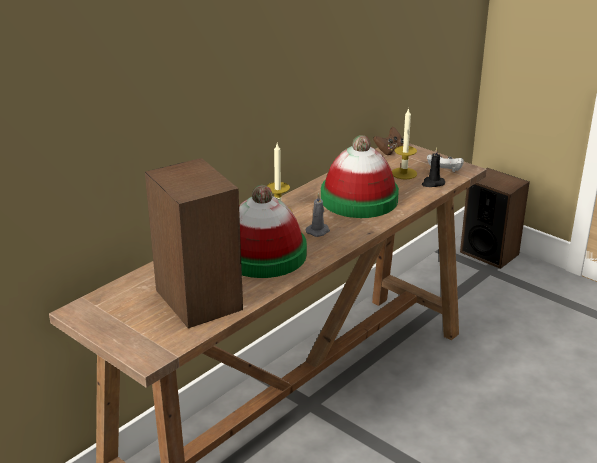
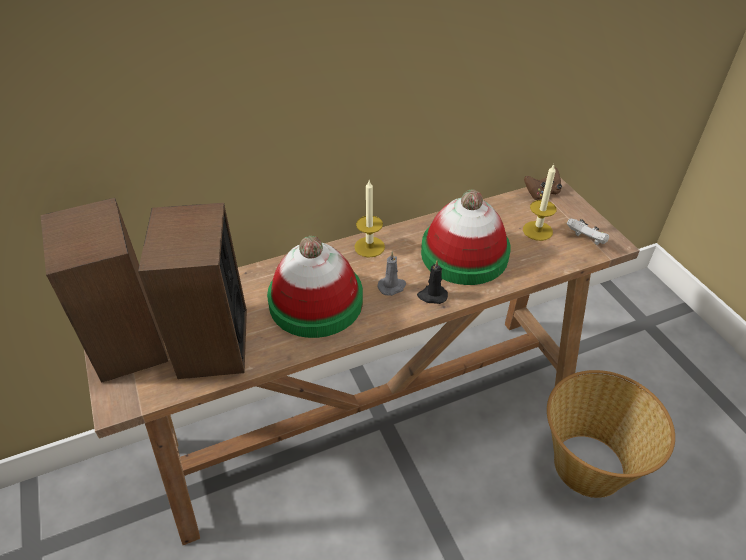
camera: 25 degrees right, 15 degrees up
(432, 183) = (561, 254): black candle -> black candle (432, 296)
(489, 253) = (658, 302): speaker -> speaker (129, 341)
(503, 379) = (589, 464): none -> basket

